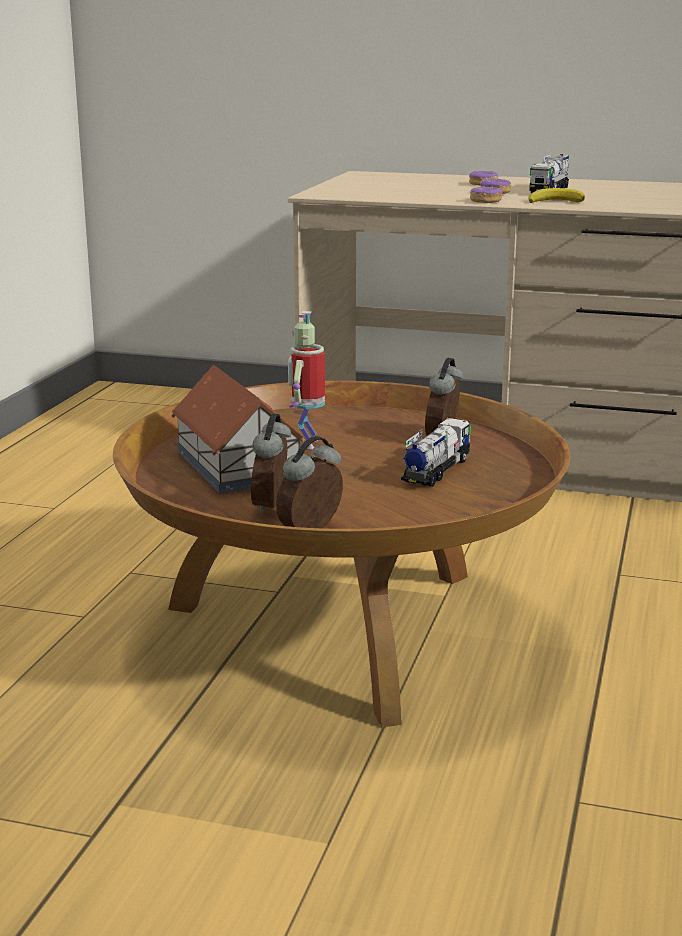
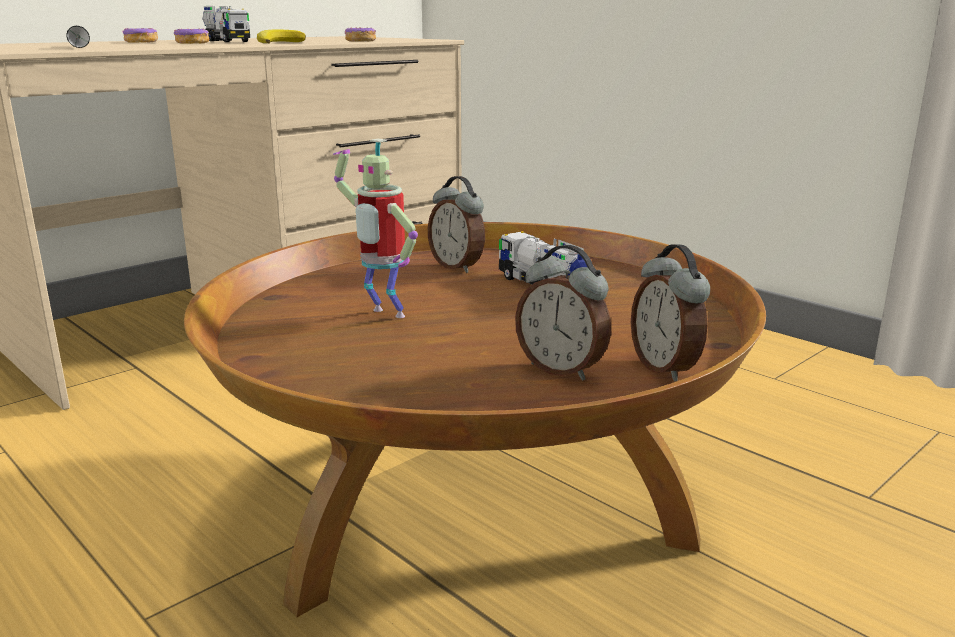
camera: 60 degrees left, 0 degrees up
(237, 465) = (403, 359): toy house -> none
(390, 190) = (79, 46): none -> black flashlight
(485, 201) = (224, 44): donut -> donut (360, 41)

